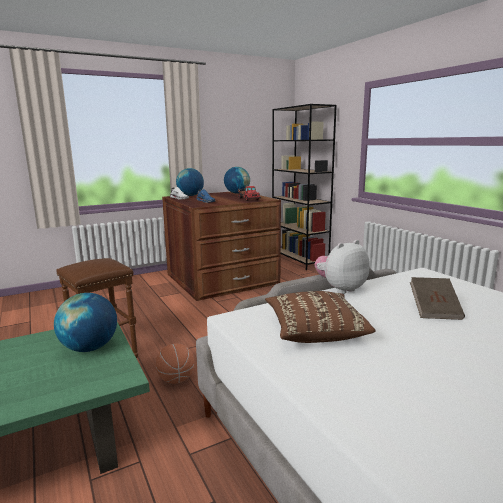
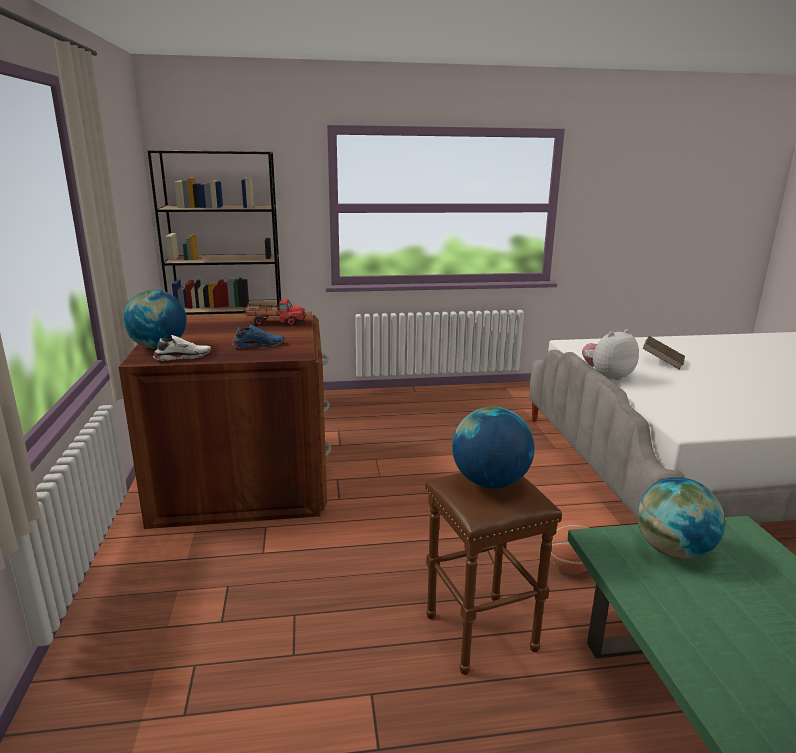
camera: 70 degrees left, 5 degrees up
(237, 193) = (194, 320): globe -> globe (490, 482)
(315, 330) = (710, 405): brown pillow -> none
(340, 289) = (607, 377): plush toy -> plush toy turned 75 degrees clockwise

